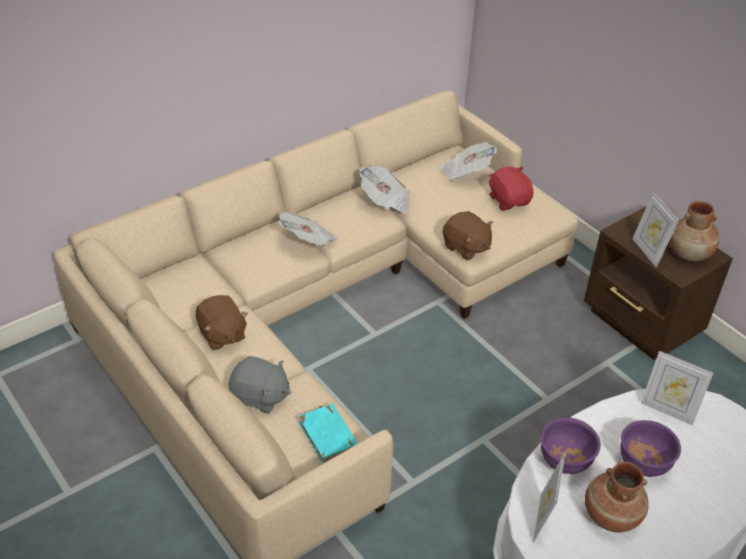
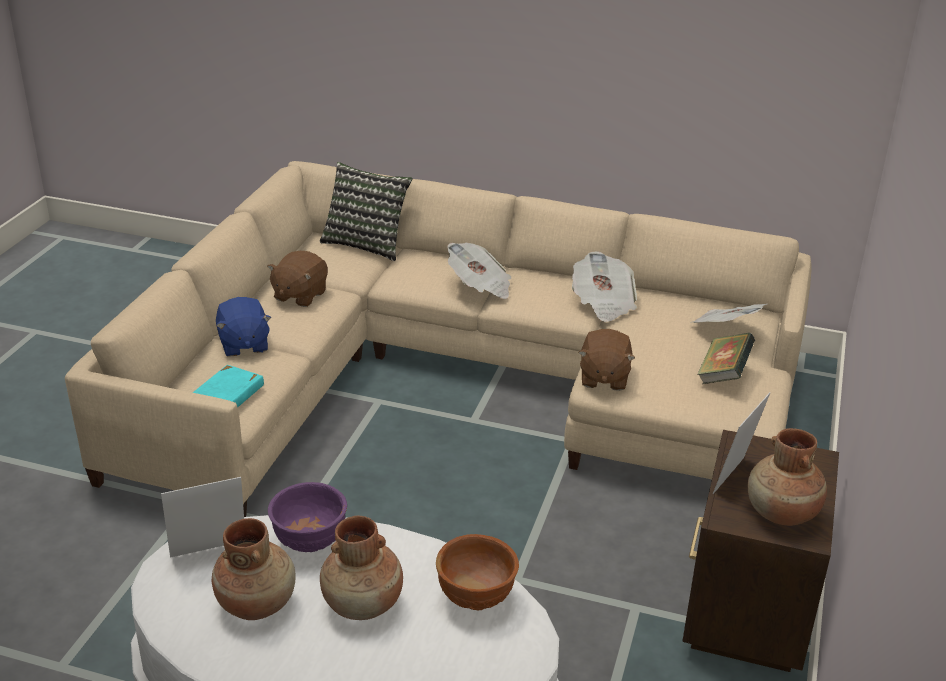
camera: 55 degrees right, 10 degrees down
(182, 264) = (367, 243): none -> pillow
(260, 397) = (243, 345): grey plush toy -> blue plush toy
(509, 200) = (723, 374): red plush toy -> book
(644, 464) = (363, 604): purple bowl -> brown vase
(668, 410) = (476, 597): picture frame -> brown bowl

